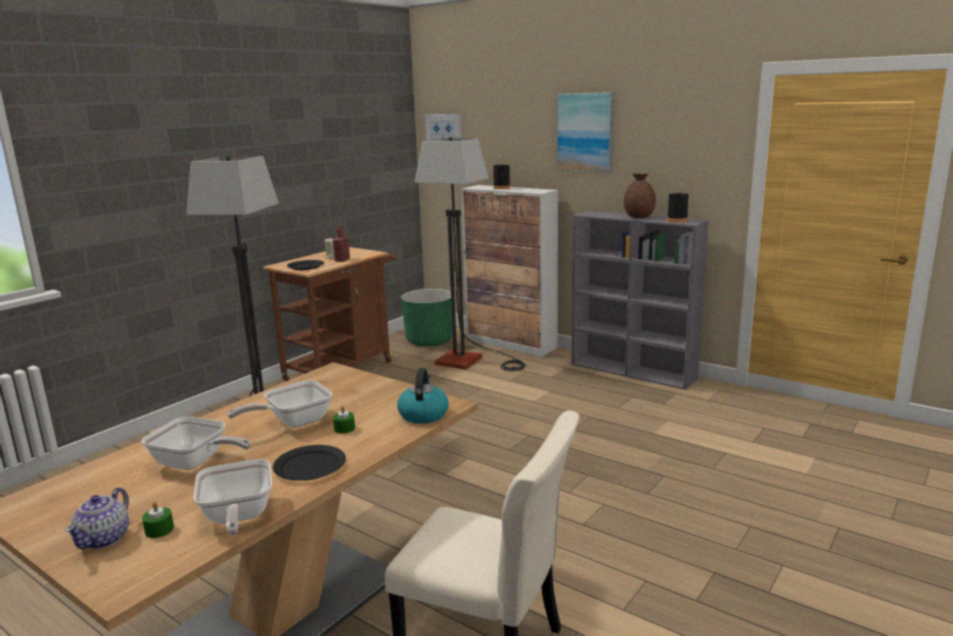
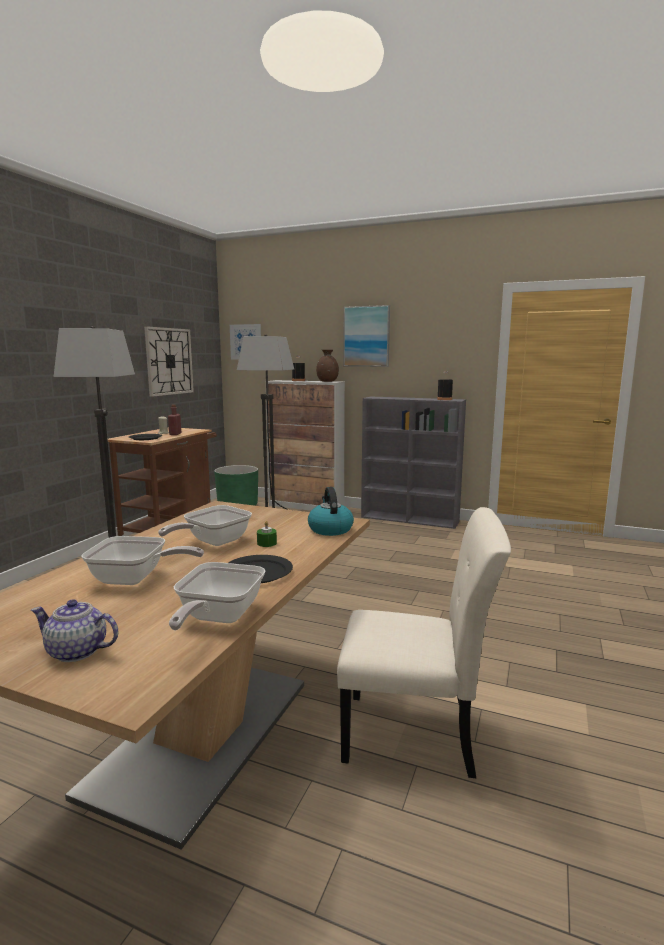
camera: 15 degrees left, 5 degrees down
(105, 539) = (77, 652): teapot -> teapot turned 105 degrees clockwise
(159, 530) = (137, 637): green candle -> none
(237, 518) = (217, 618): frying pan -> frying pan turned 45 degrees clockwise
(345, 168) = (169, 361): none -> wall clock
(639, 217) = (414, 398): brown vase -> brown vase (327, 381)

